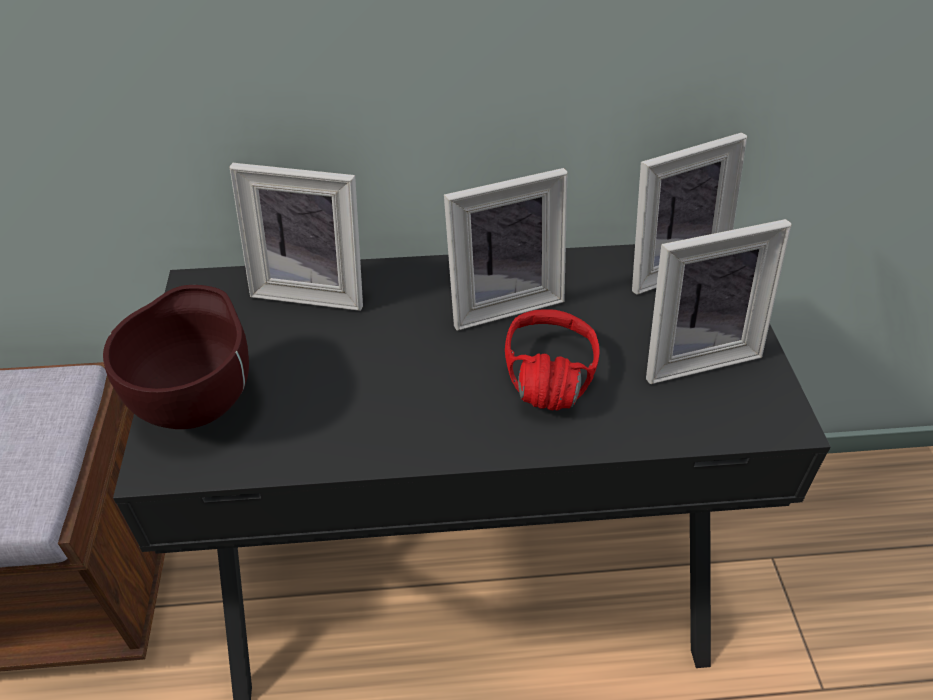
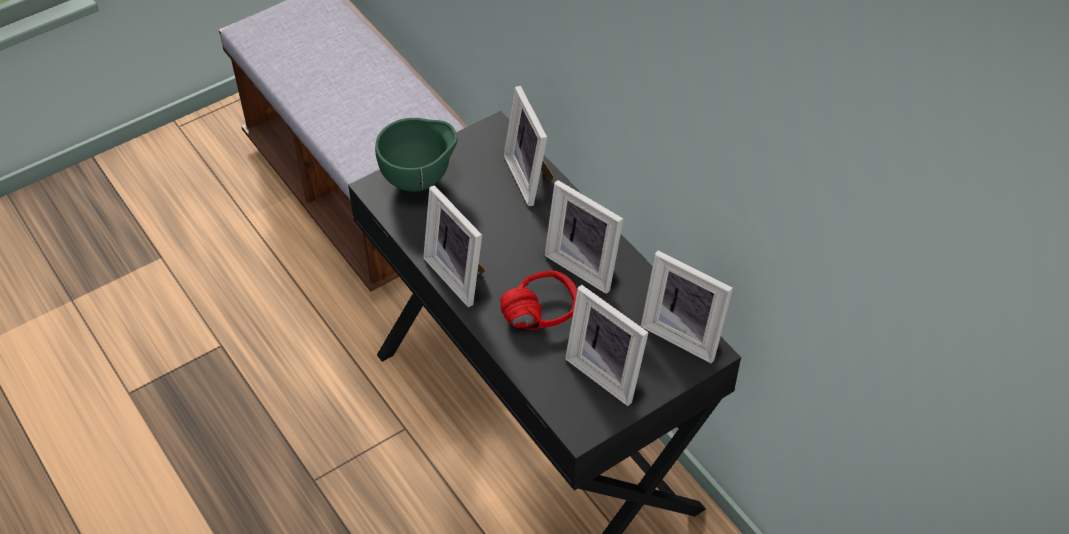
camera: 60 degrees right, 5 degrees up
(200, 402) = (420, 180): brown bowl -> green bowl
(419, 432) = (460, 274): none -> picture frame

